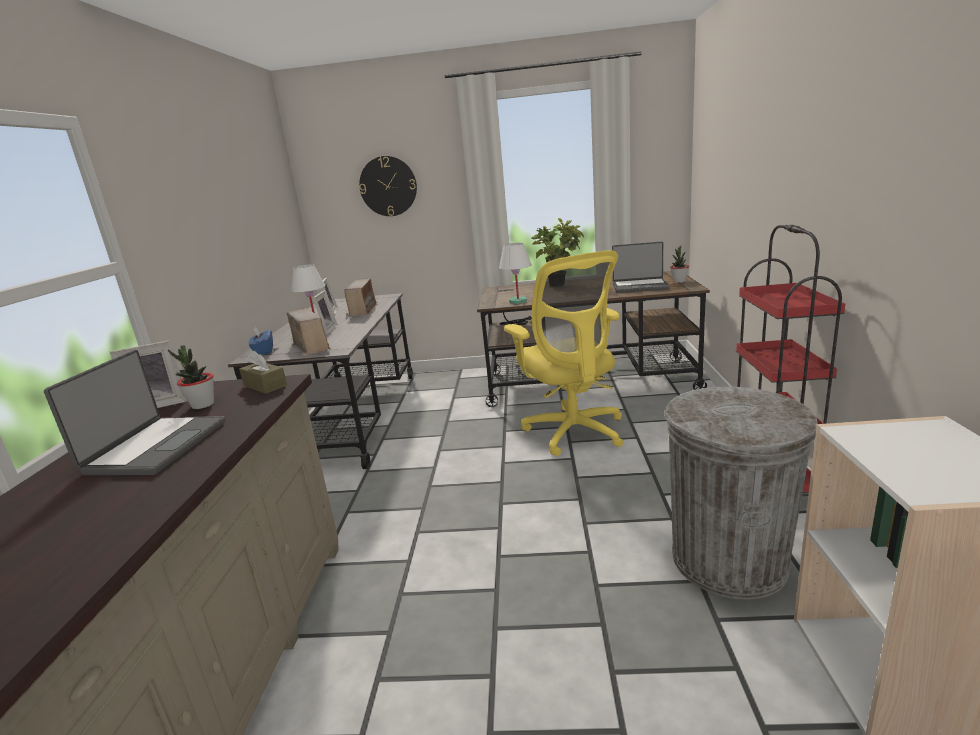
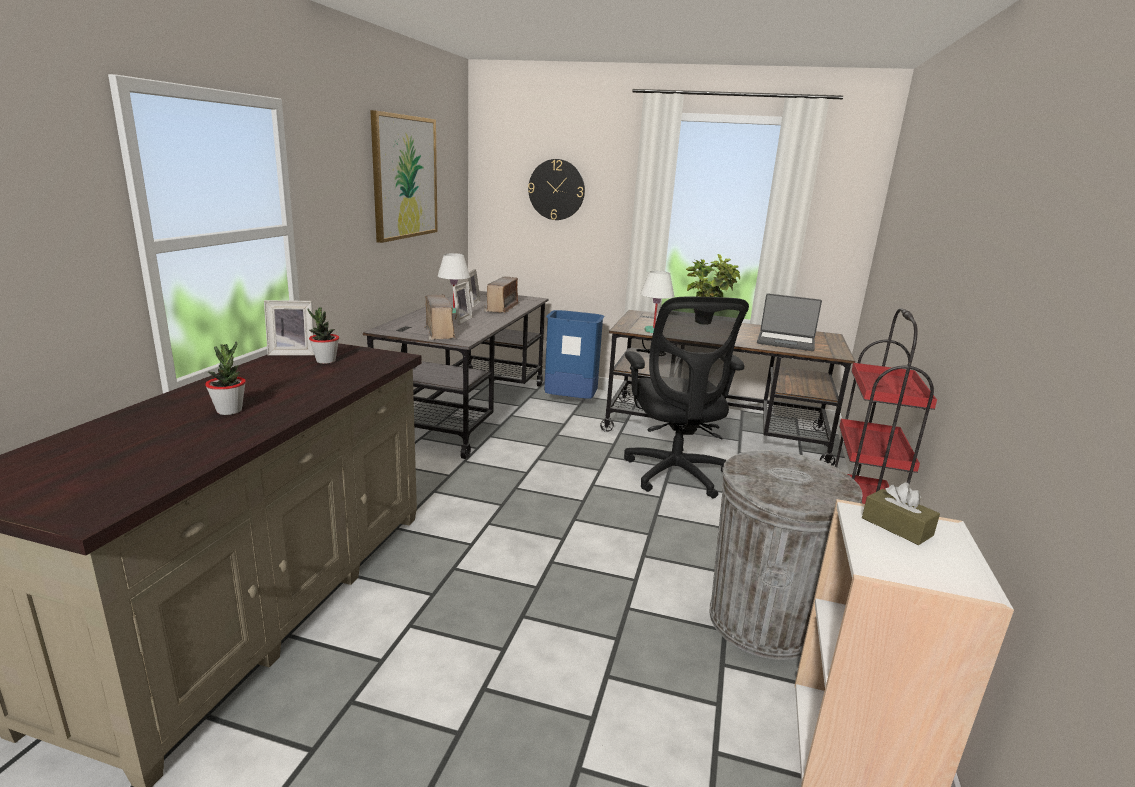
camera: 10 degrees right, 0 degrees up
(155, 447) = (279, 384): laptop -> none
(235, 195) = (405, 177): none -> picture
(263, 351) = (397, 327): blue tissue box -> none
(265, 386) = (380, 356): brown tissue box -> brown tissue box (896, 527)
(446, 386) = (570, 401): none -> blue trash can
(570, 429) = (672, 470): yellow office chair -> black office chair
(679, 281) = (830, 345): potted plant -> potted plant (229, 411)

